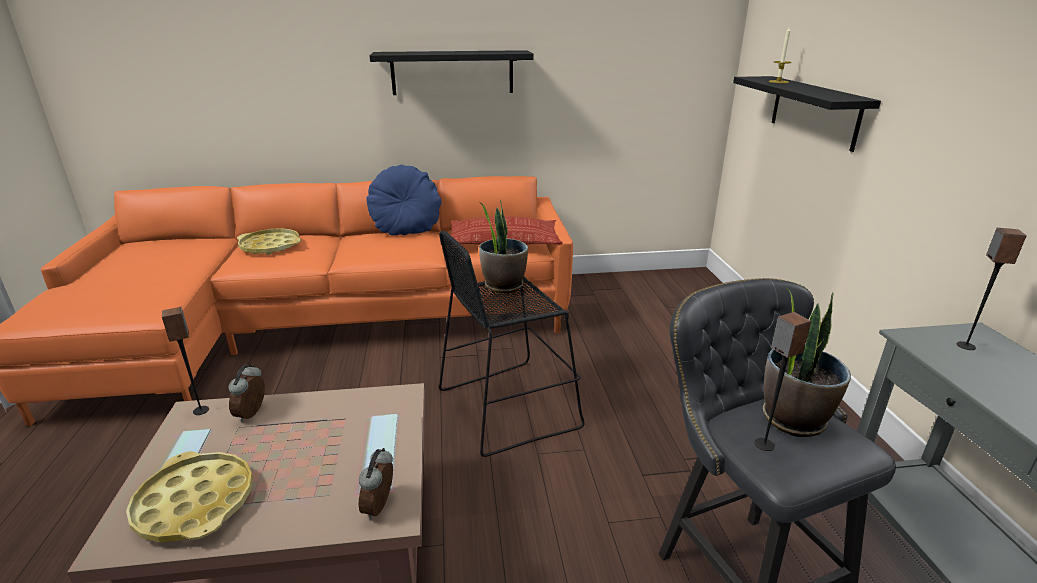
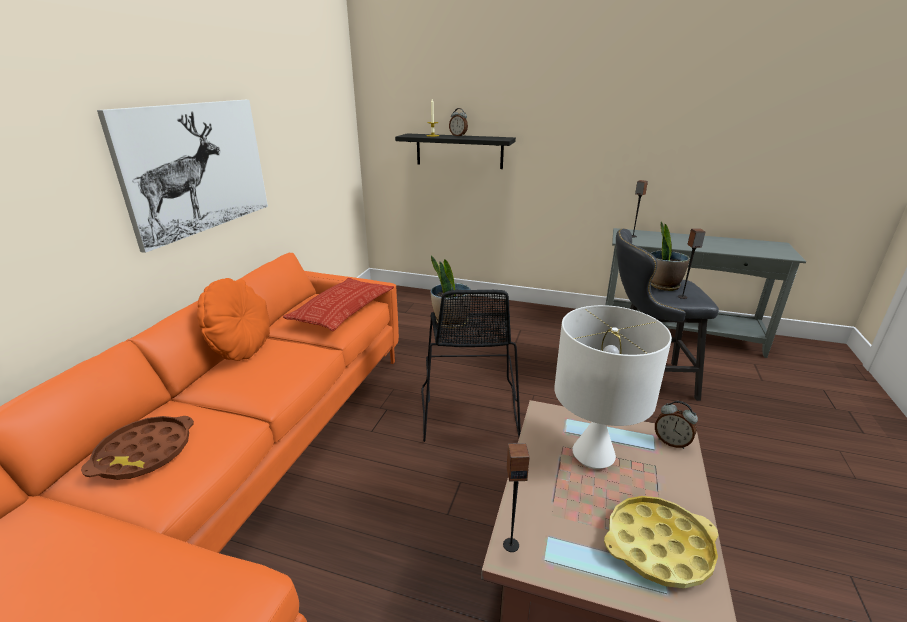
camera: 65 degrees left, 0 degrees up
(253, 414) = (534, 503): alarm clock -> alarm clock (458, 136)
(270, 246) = (144, 453): yellow tray -> brown tray
(331, 442) = (593, 457): none -> white table lamp
(407, 232) = (243, 351): blue pillow -> orange pillow
(452, 72) = (197, 168): black shelf -> picture

